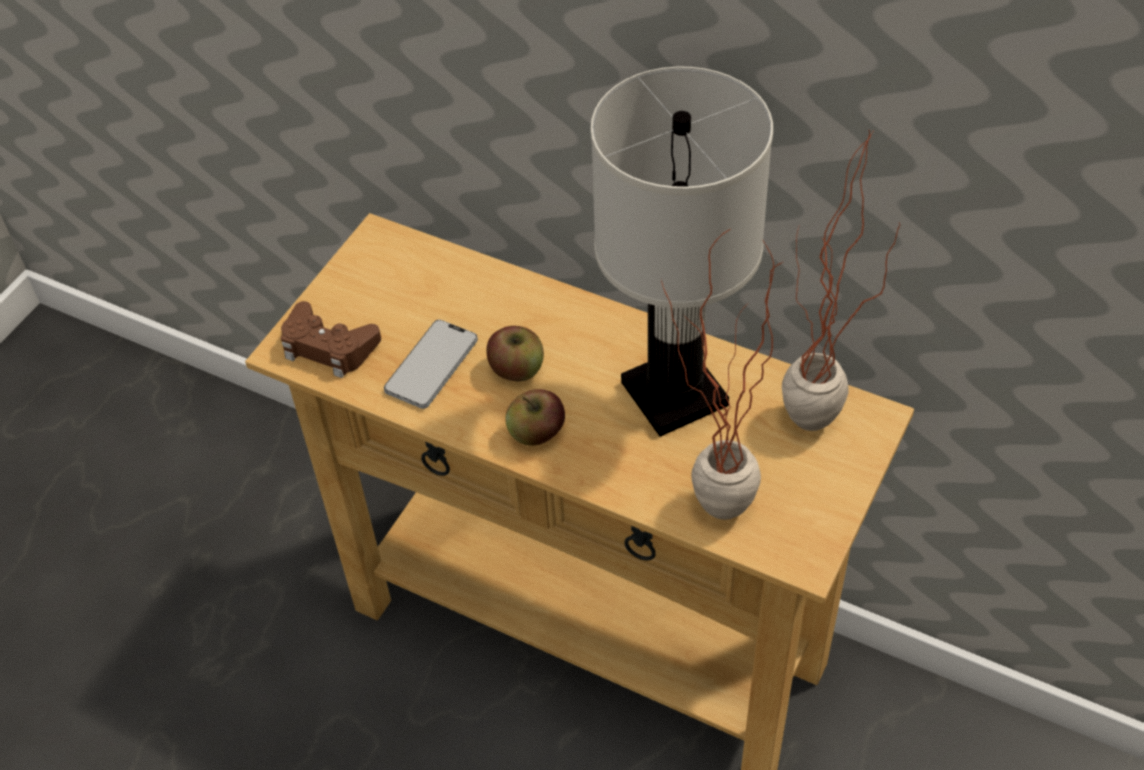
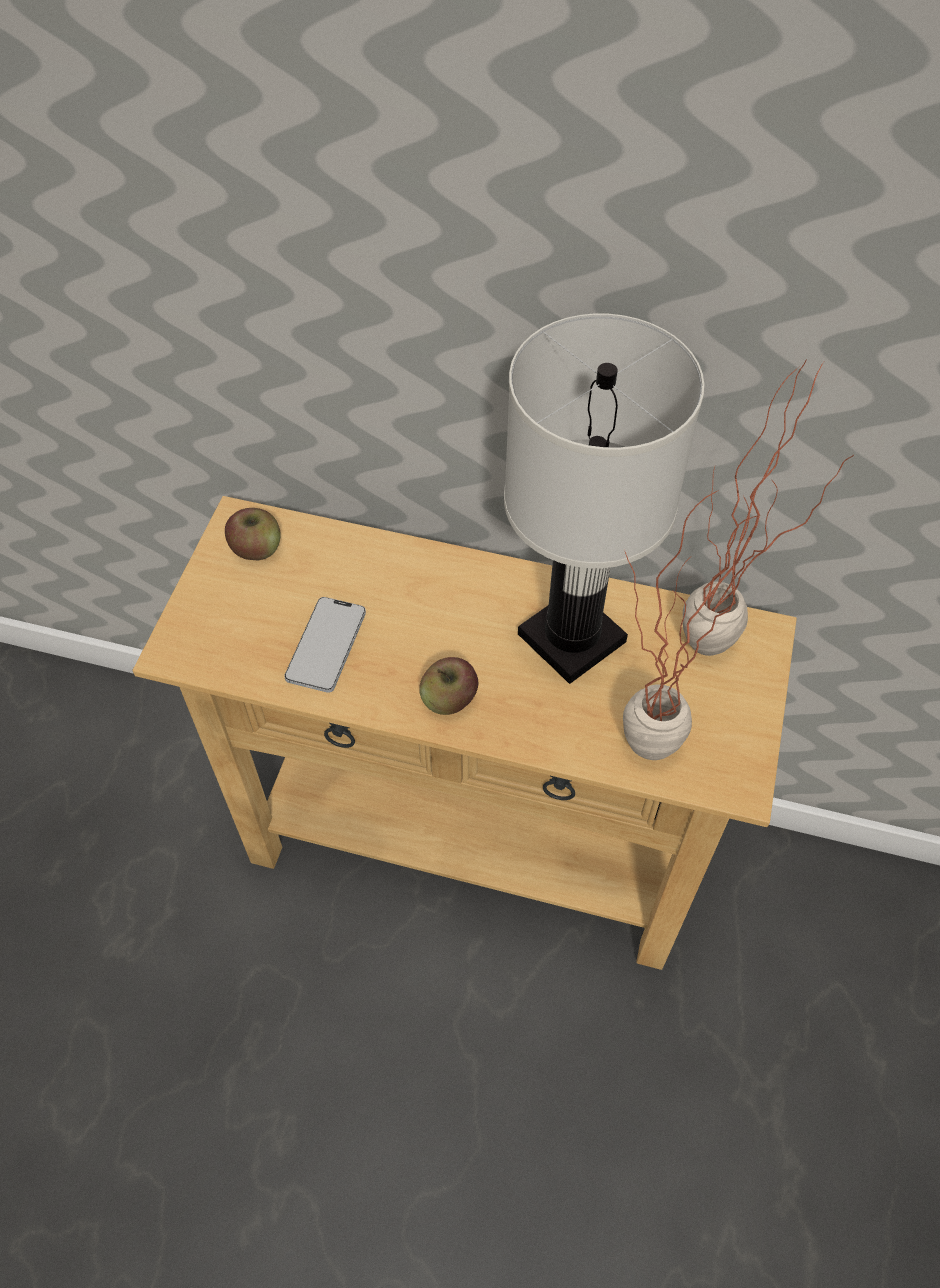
camera: 15 degrees left, 5 degrees up
(328, 347) = (216, 642): brown game controller -> none
(517, 369) = (412, 636): apple -> apple (256, 548)

